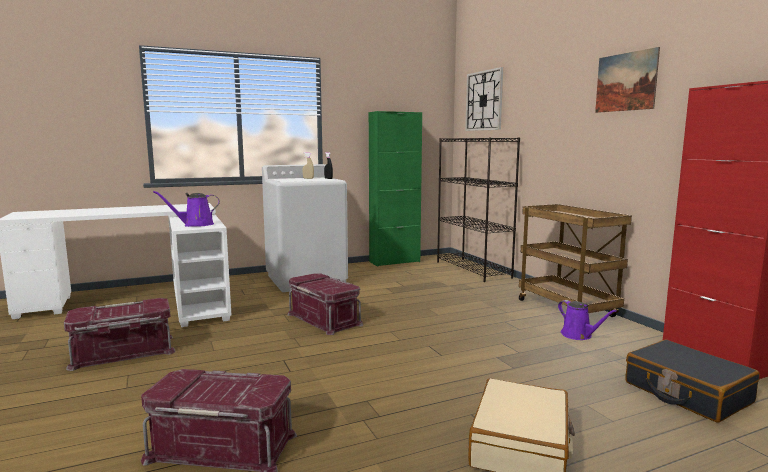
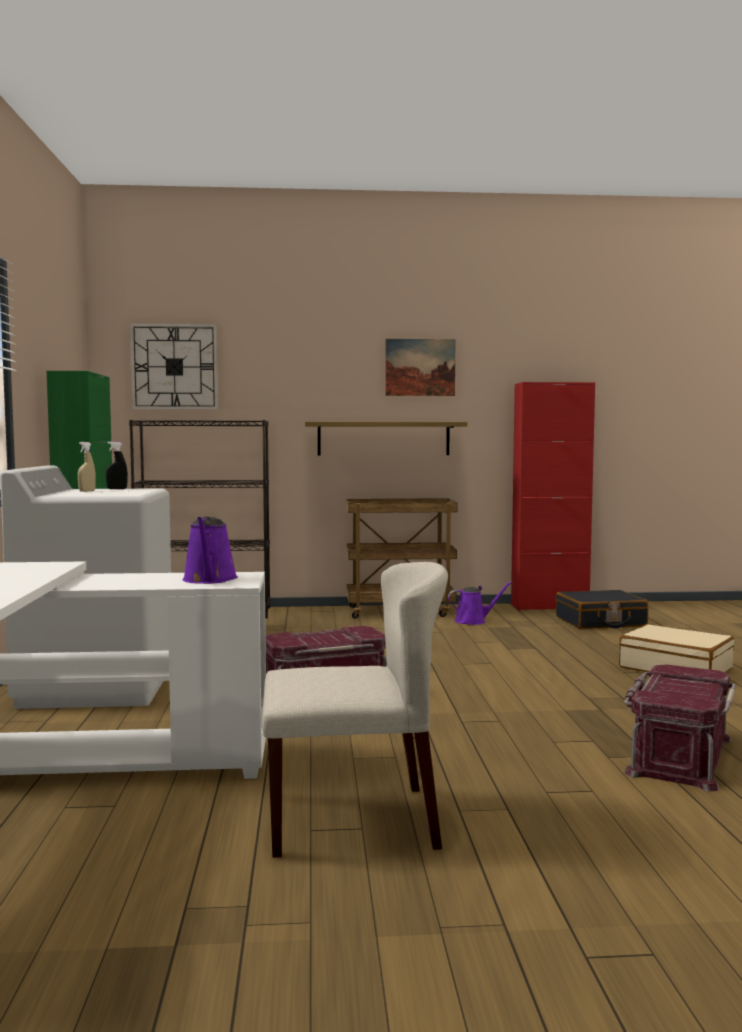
camera: 70 degrees left, 5 degrees down
(123, 353) = (353, 820): red storage box -> beige chair
(592, 153) = (383, 438): none -> shelf

